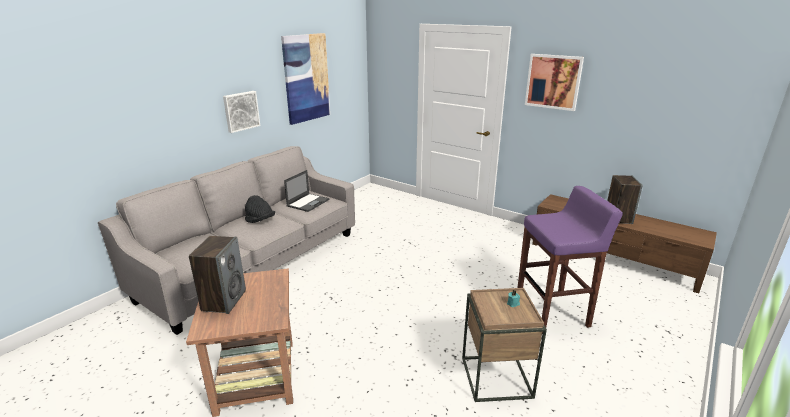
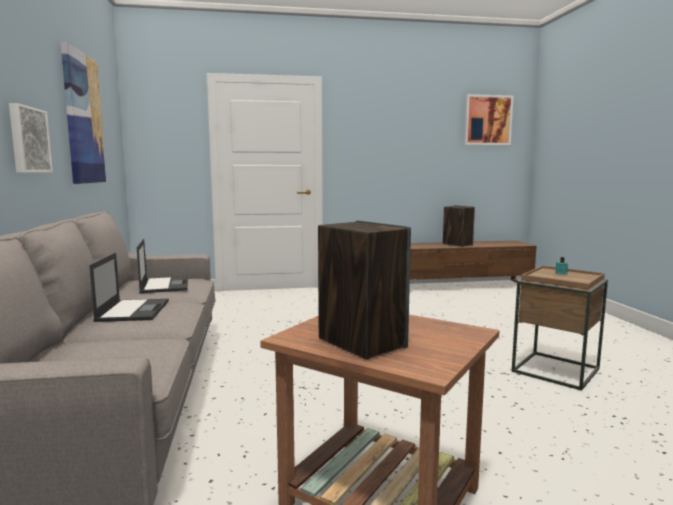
camera: 45 degrees left, 15 degrees down
(260, 221) = (133, 310): black hat -> laptop
(553, 81) = (371, 129): picture -> picture (487, 120)
(553, 313) = (495, 323): purple stool -> none

